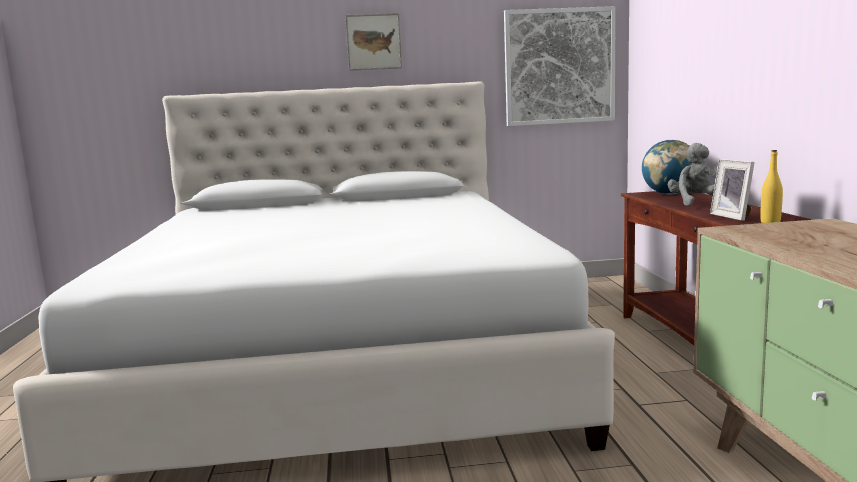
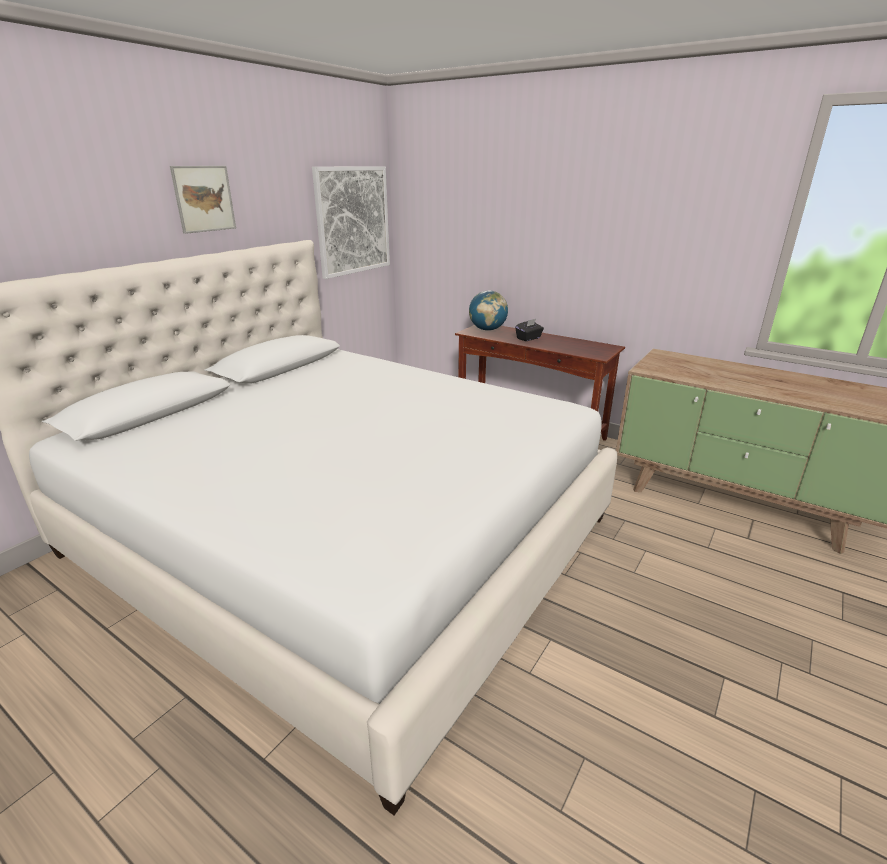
camera: 50 degrees left, 15 degrees up
(697, 203) = (529, 338): grey plush toy -> black tissue box
(734, 216) = (579, 349): picture frame -> none
(770, 222) = (607, 352): yellow bottle -> none

